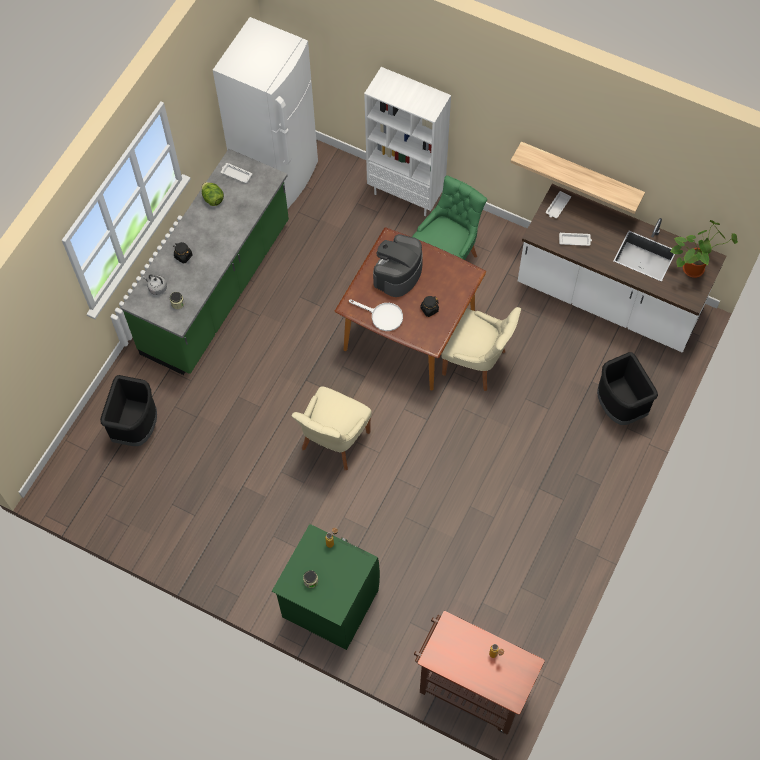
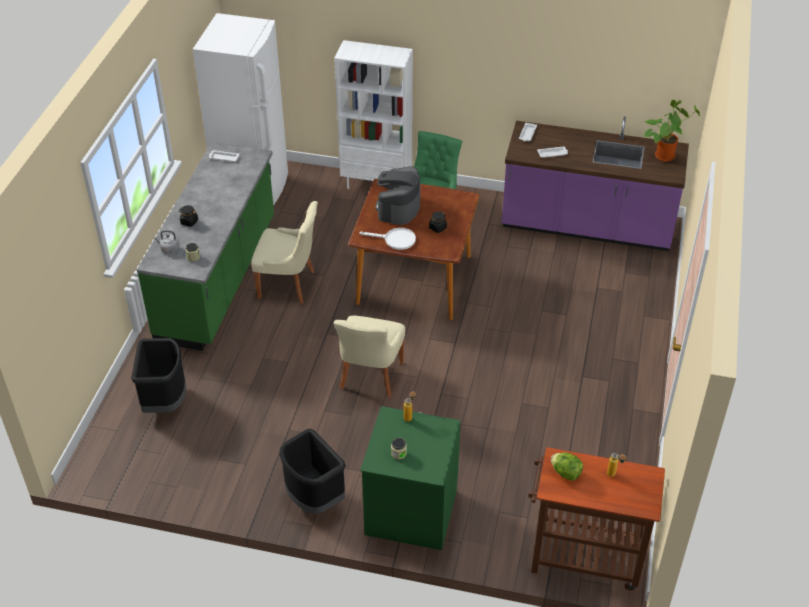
camera: 15 degrees left, 20 degrees down
(213, 199) = (206, 177): lettuce -> lettuce (566, 473)
(476, 363) = (486, 292): beige chair -> beige chair (289, 284)
(580, 174) = (542, 99): shelf -> none
(609, 298) = (587, 226): white counter -> purple counter
(619, 406) = (630, 301): black trash can -> black trash can (314, 498)

